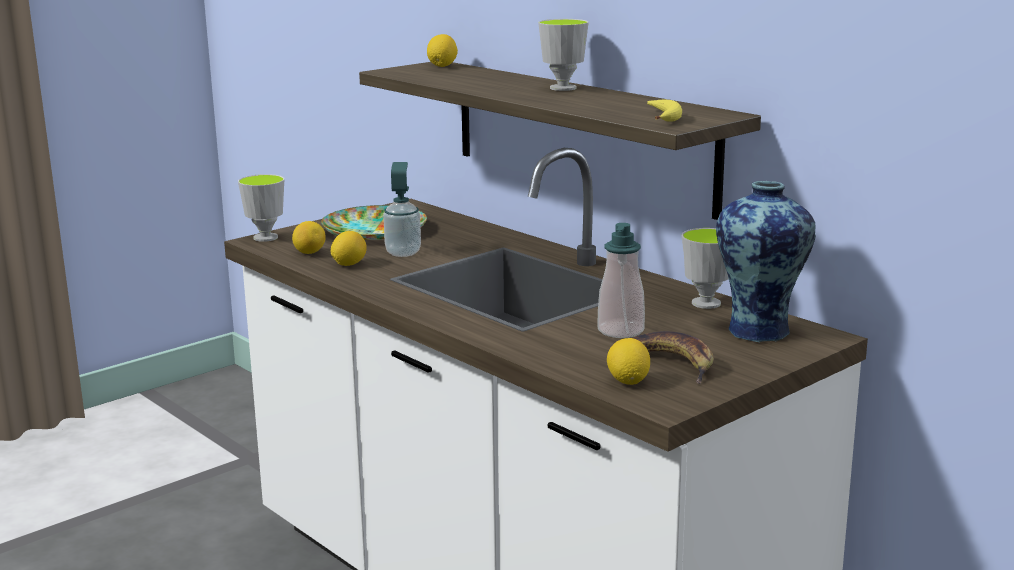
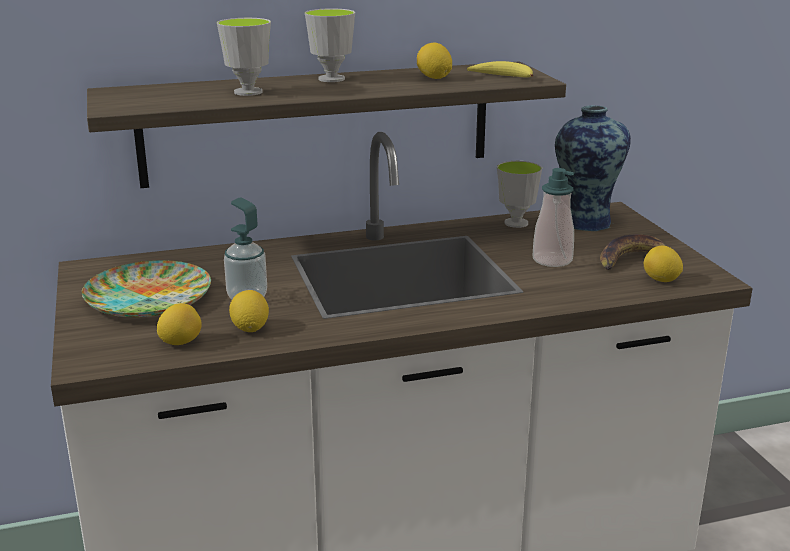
camera: 65 degrees left, 5 degrees up
(265, 238) = (81, 357): cup -> cup (248, 92)
(442, 66) = (131, 91): lemon -> lemon (434, 78)

